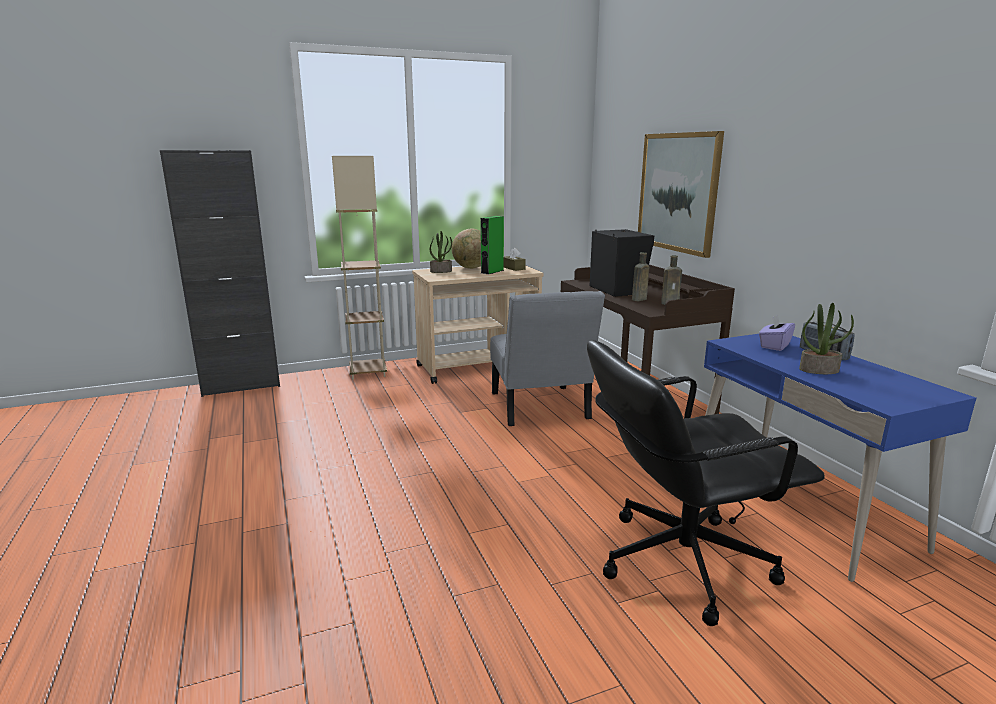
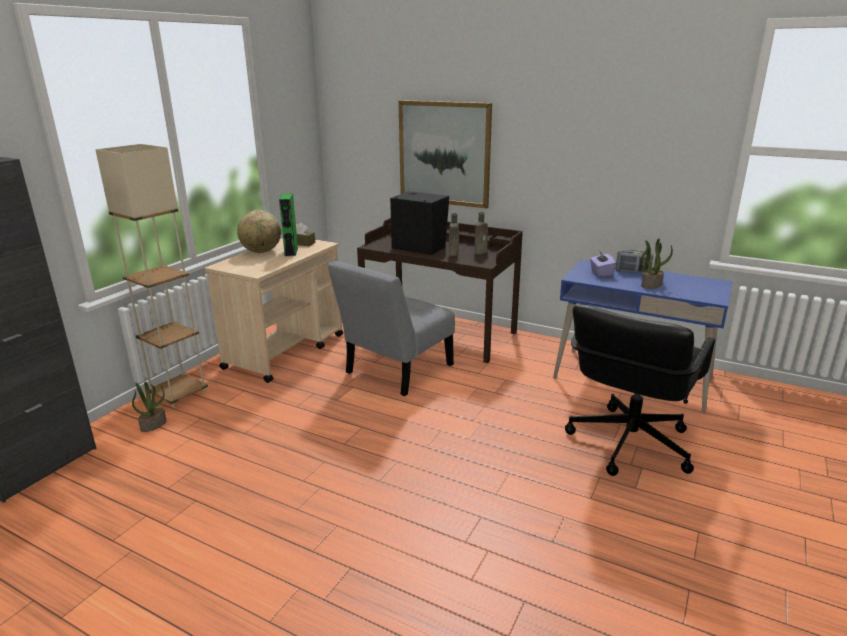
camera: 40 degrees left, 5 degrees up
(441, 271) = (240, 262): potted plant -> potted plant (153, 425)
(540, 408) = (395, 371): grey chair -> grey chair turned 90 degrees clockwise

